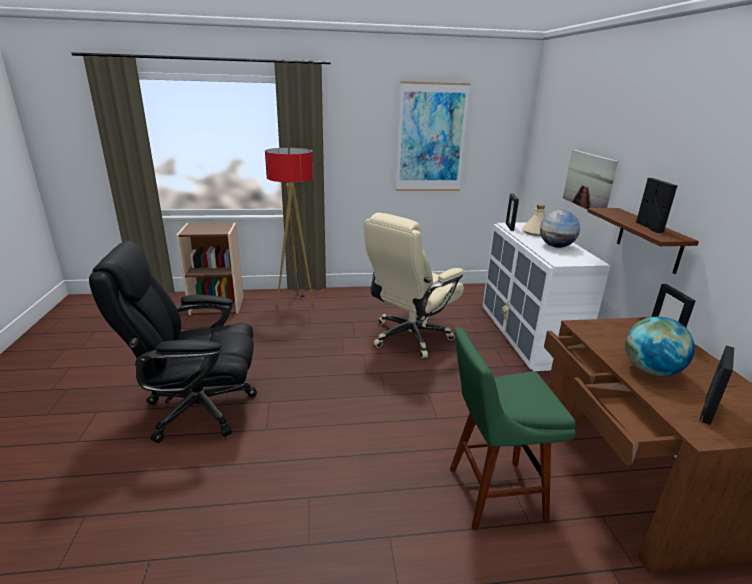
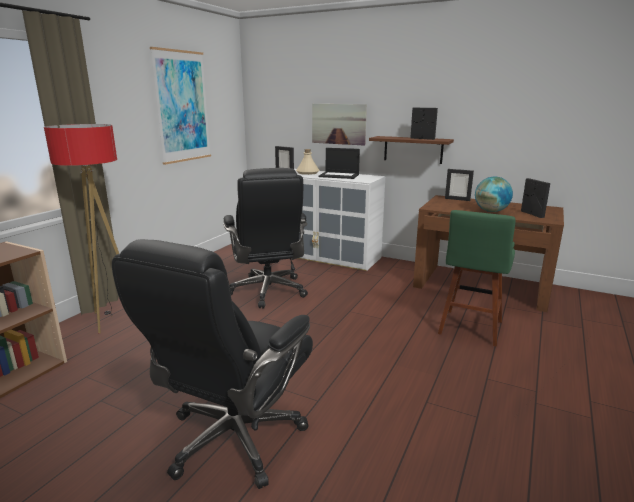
camera: 55 degrees left, 5 degrees down
(410, 336) = (268, 290): beige office chair -> black office chair
(556, 246) = (339, 175): globe -> laptop

